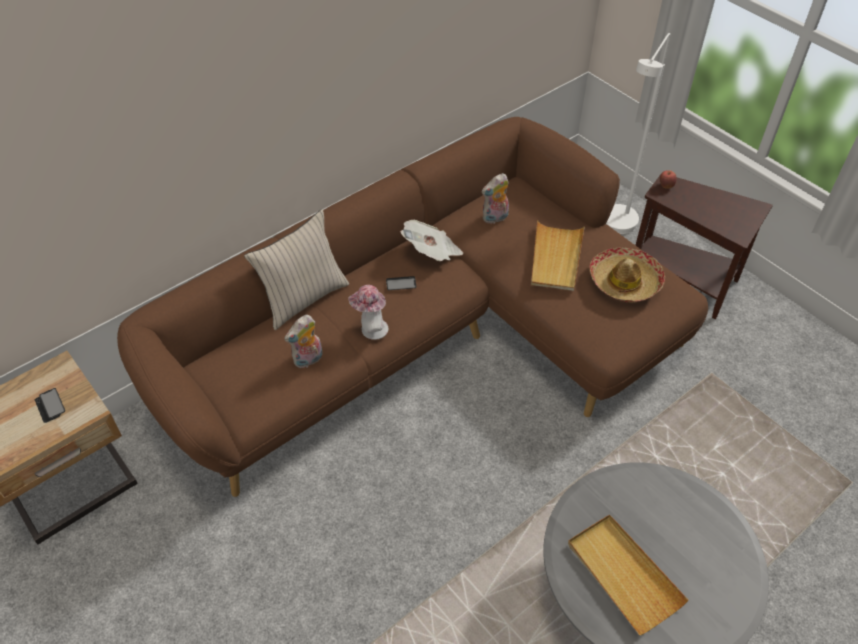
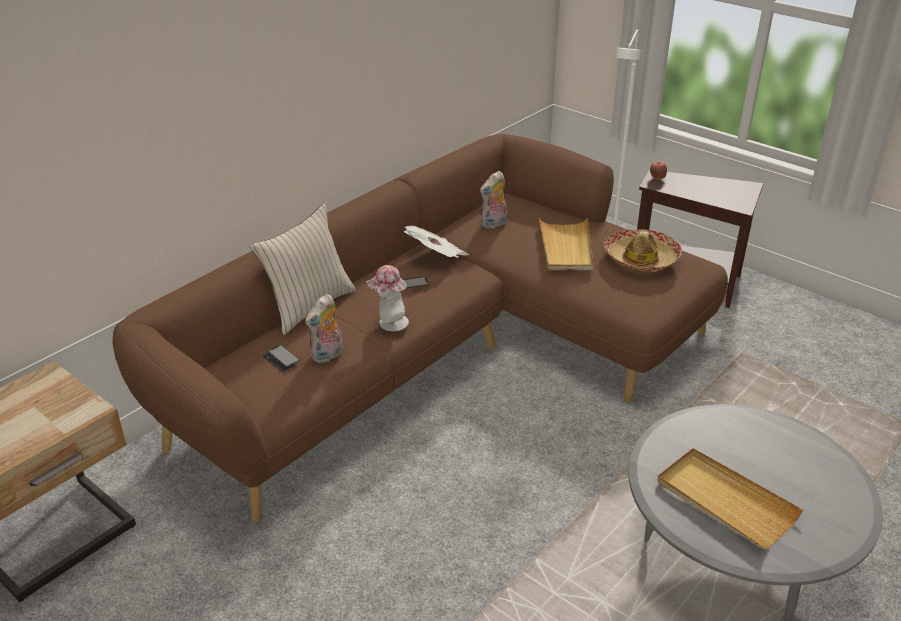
camera: 10 degrees left, 15 degrees down
(50, 406) = (42, 410): phone -> phone (281, 359)

